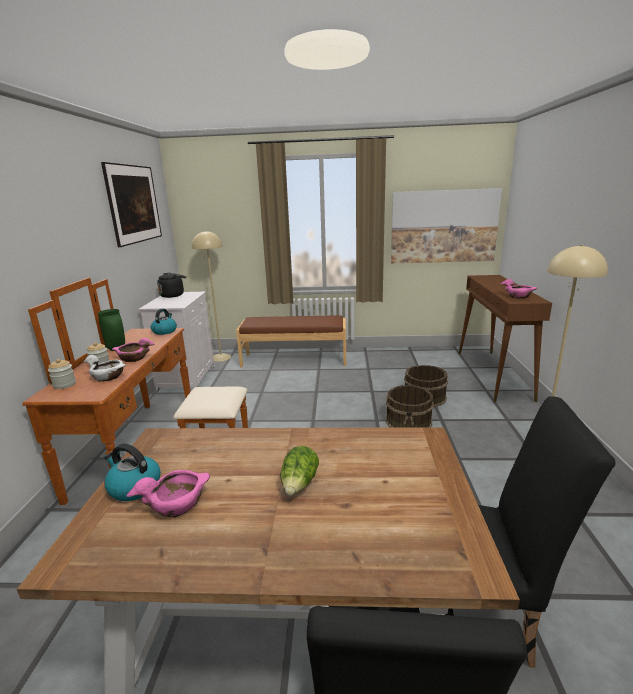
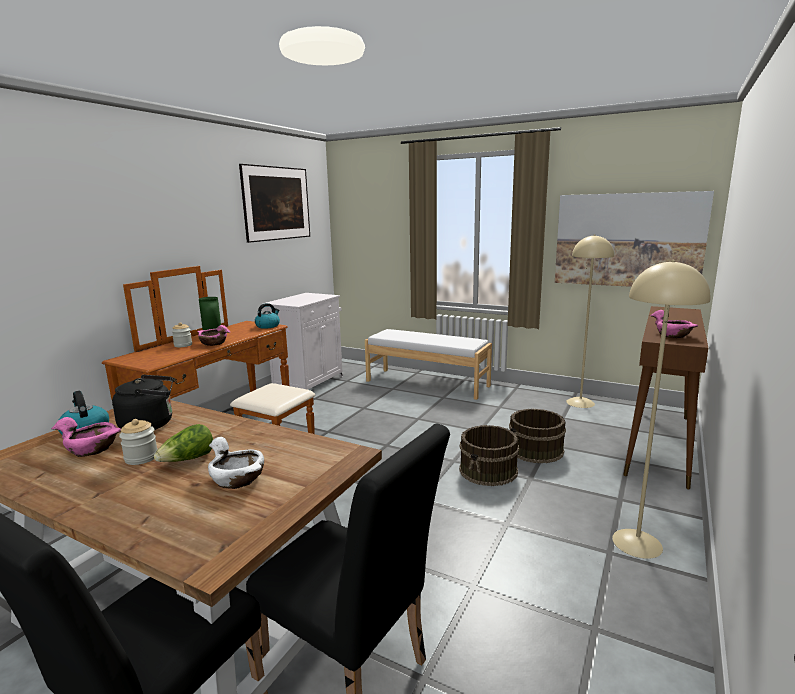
camera: 25 degrees right, 5 degrees down
(64, 385) = (142, 354): jar -> jar (141, 458)
(108, 377) = (177, 354): white bowl -> white bowl (238, 479)
(173, 295) = (307, 295): black kettle -> black kettle (150, 424)
(221, 357) = (357, 369): beige floor lamp -> beige floor lamp (580, 403)
(294, 359) = (427, 383): brown bench -> white bench

